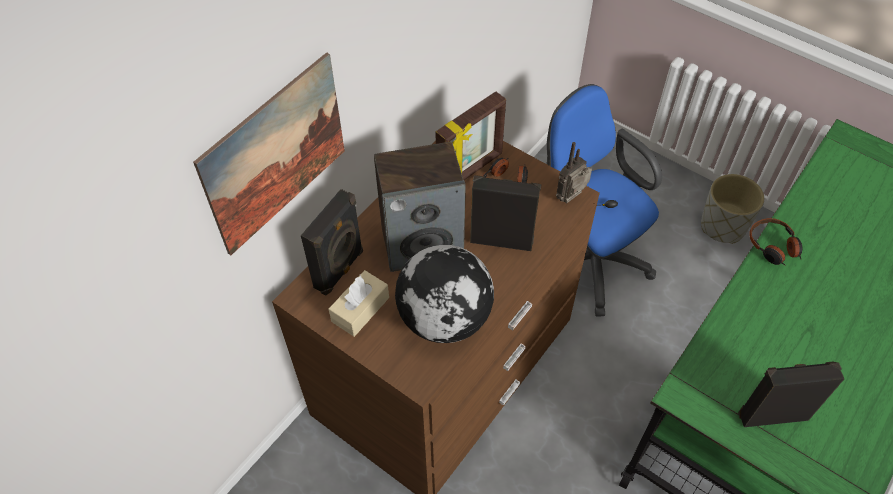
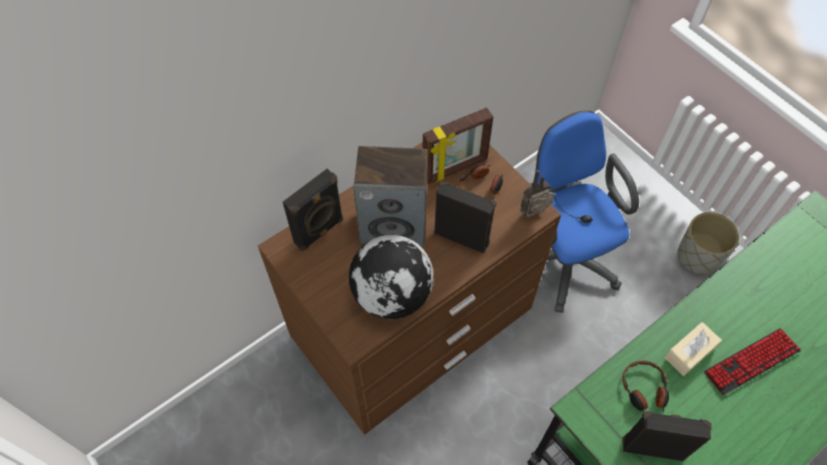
camera: 15 degrees right, 5 degrees up
(276, 154) = (270, 133): picture -> none
(360, 309) = (325, 270): beige tissue box -> beige tissue box (689, 352)
(773, 246) = (709, 297): headphones -> headphones (644, 390)
(838, 301) = (751, 361): none -> keyboard

